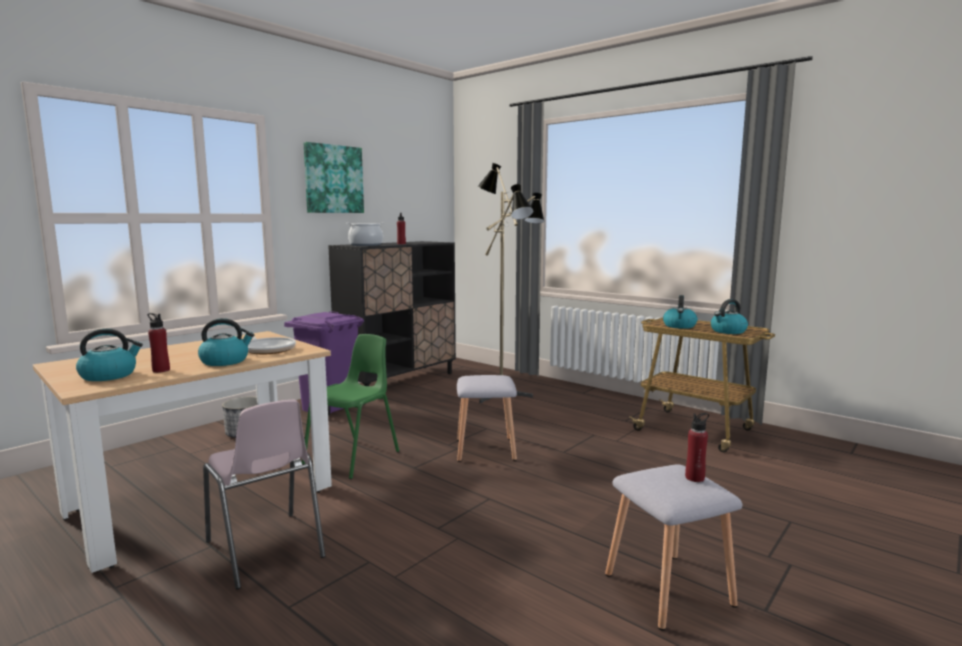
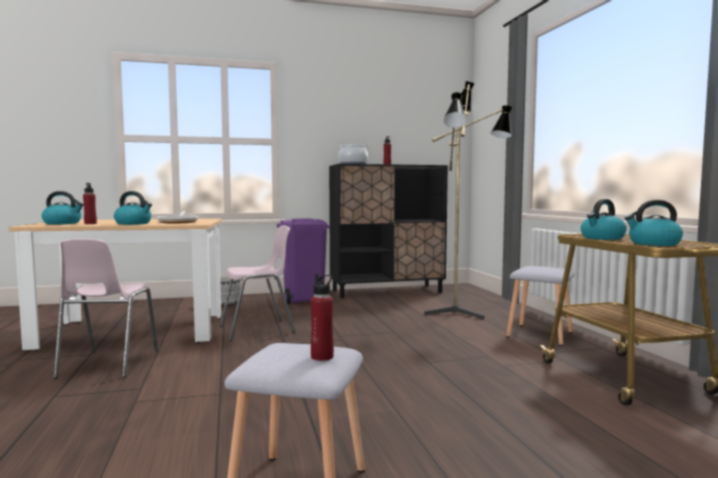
camera: 35 degrees right, 5 degrees down
(333, 179) = (337, 111): picture -> none
(354, 458) = (258, 329): green chair -> pink chair
(486, 449) = (363, 345): grey stool -> grey stool (541, 334)

